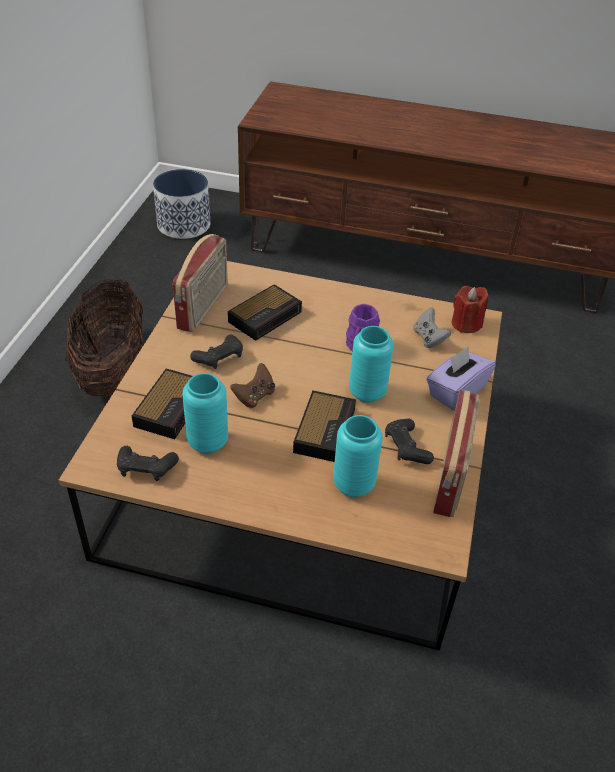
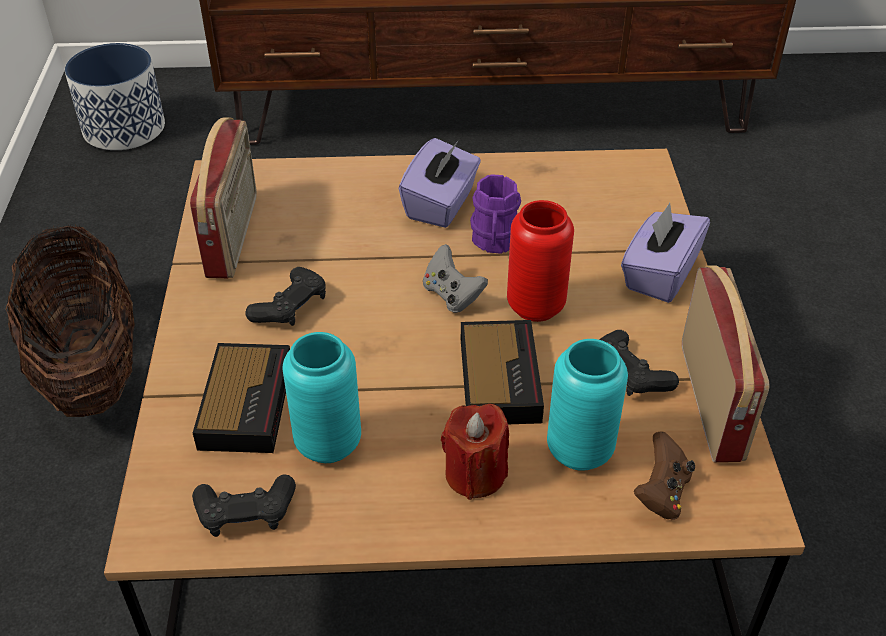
camera: 15 degrees left, 0 degrees up
(254, 396) = (371, 353): brown game controller -> brown game controller (661, 493)
(266, 316) = (336, 228): alarm clock -> none
(337, 316) = (441, 204): none -> purple tissue box
(367, 392) = (535, 306): turquoise vase -> red vase
(428, 338) = (586, 207): grey game controller -> grey game controller (452, 295)
(466, 324) = (627, 176): red candle -> red candle (475, 474)

